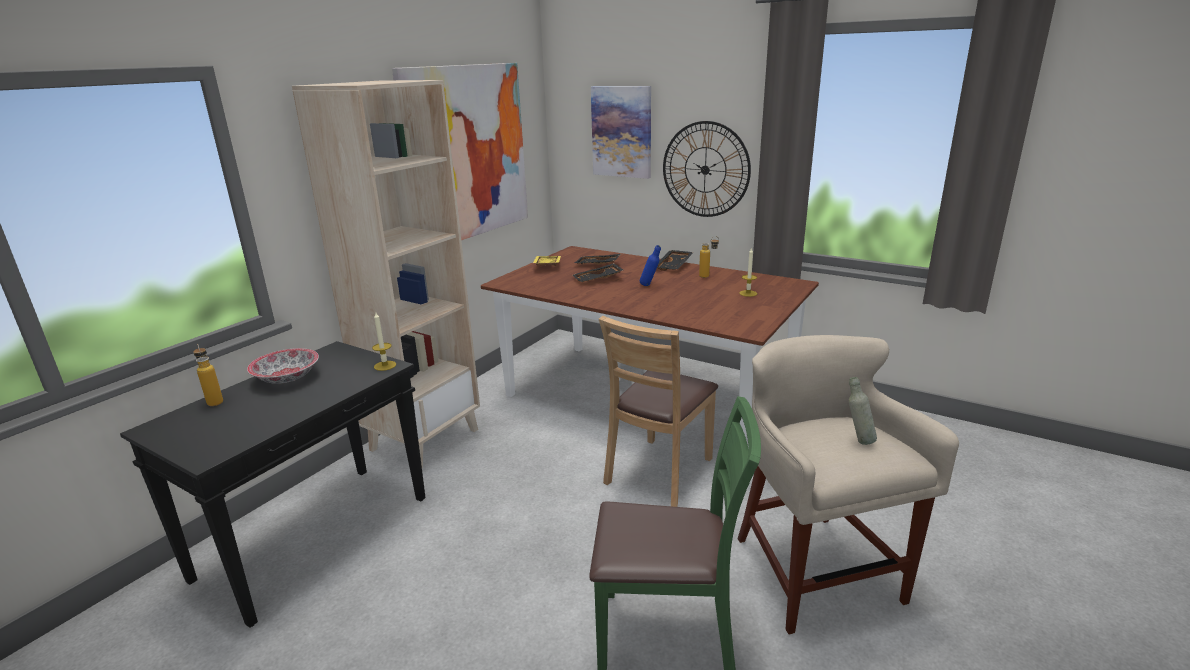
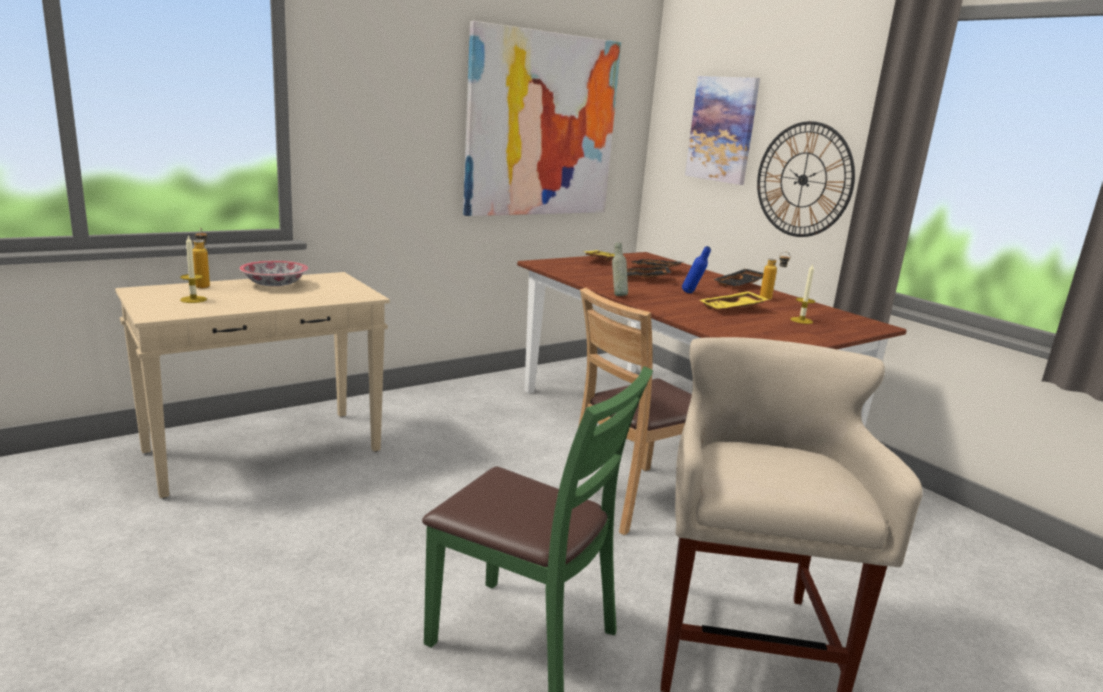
camera: 20 degrees right, 5 degrees down
(316, 536) = (265, 450): black console table -> beige console table
(385, 365) = (363, 294): candle -> candle (193, 299)
(424, 439) = (418, 405): beige bookcase -> none
(693, 294) = (733, 309): none -> yellow tray
(858, 440) = (801, 470): grey bottle -> grey bottle (617, 295)

